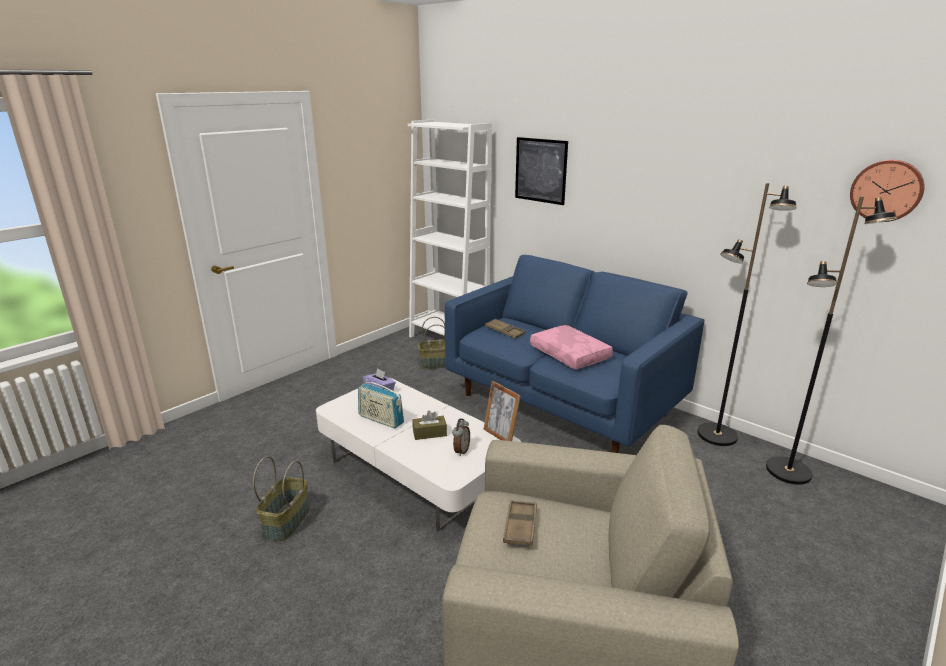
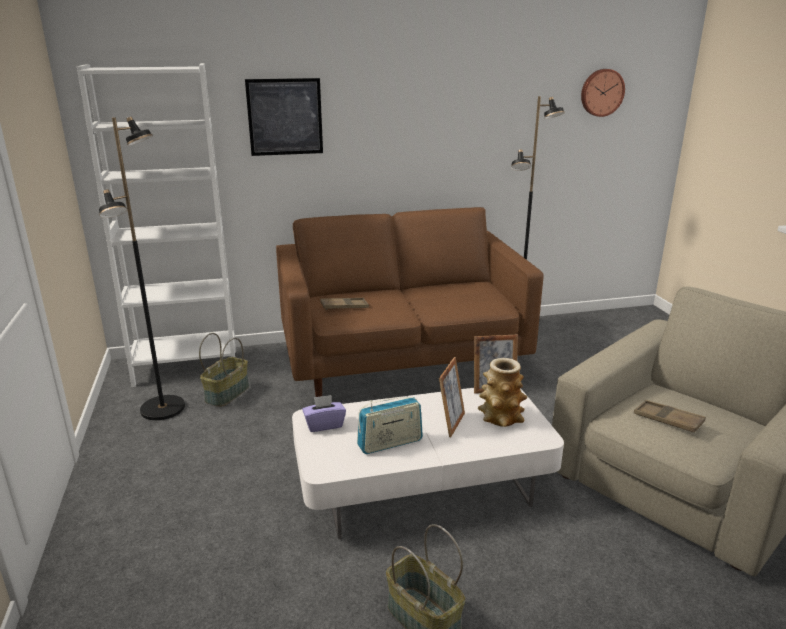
camera: 55 degrees left, 0 degrees up
(429, 433) = (451, 423): brown tissue box -> picture frame
(461, 451) = (500, 417): alarm clock -> vase
(562, 404) = (402, 362): blue sofa -> brown sofa
(571, 354) = (434, 299): pink pillow -> none
(789, 472) = (583, 326): black floor lamp -> black floor lamp (163, 409)

